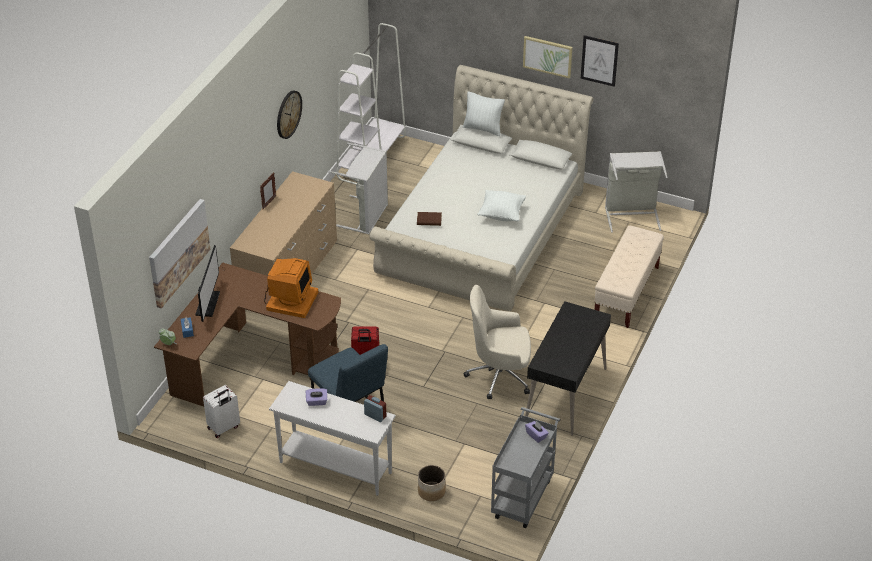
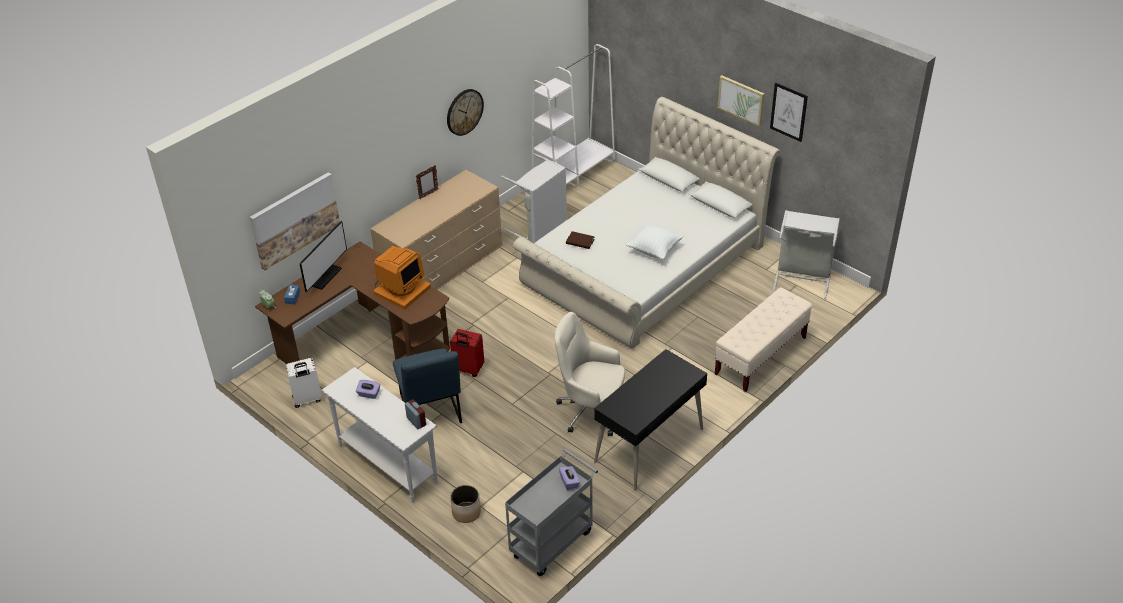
camera: 20 degrees right, 0 degrees up
(483, 129) = (672, 164): white pillow -> none

